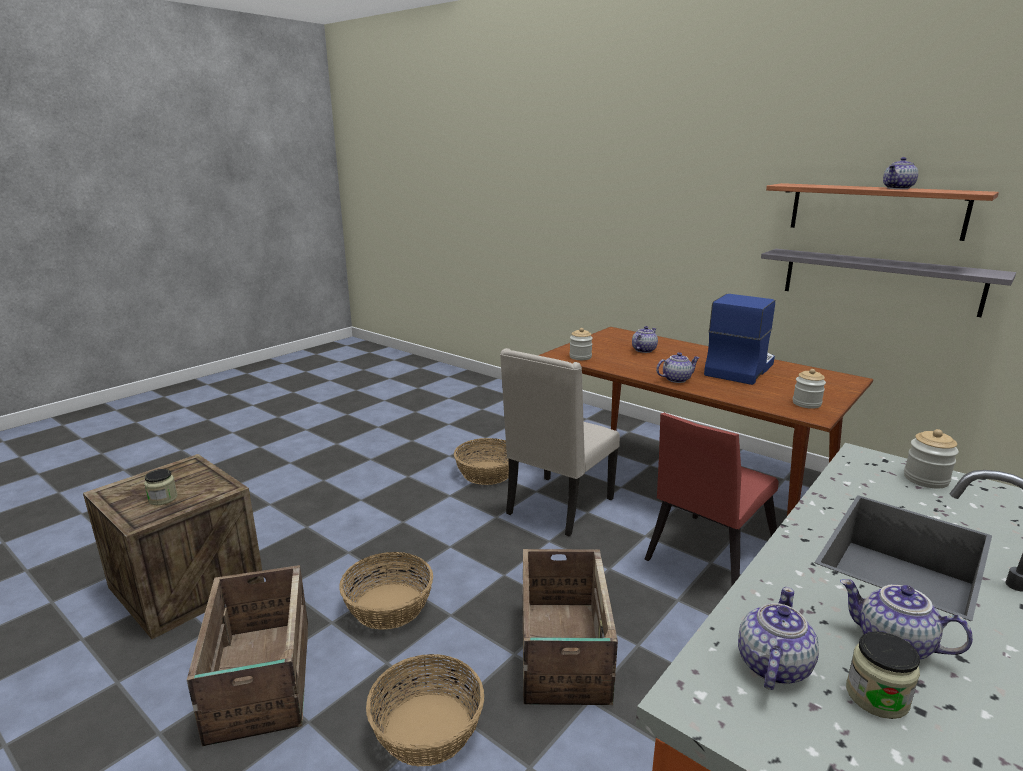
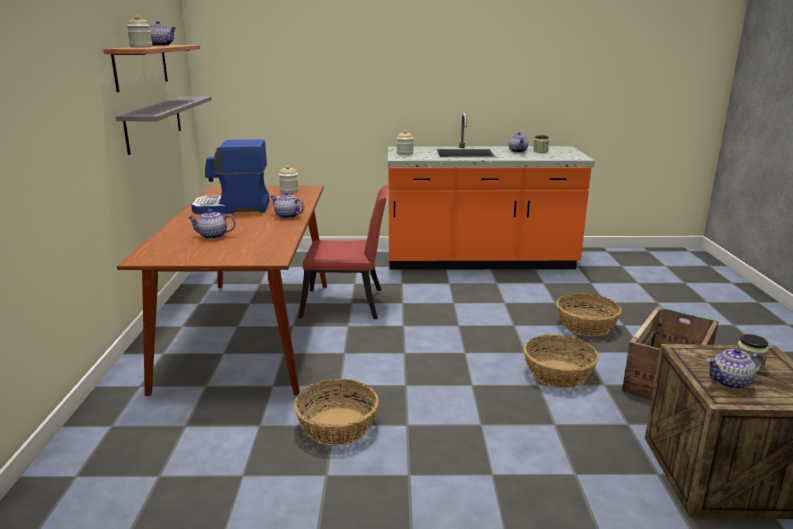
camera: 130 degrees left, 0 degrees up
(557, 507) = (353, 366): beige chair -> none
(562, 652) = (491, 315): crate -> none
(580, 357) = (270, 250): jar -> jar (141, 47)
(772, 666) = (552, 156): teapot -> teapot (731, 382)

